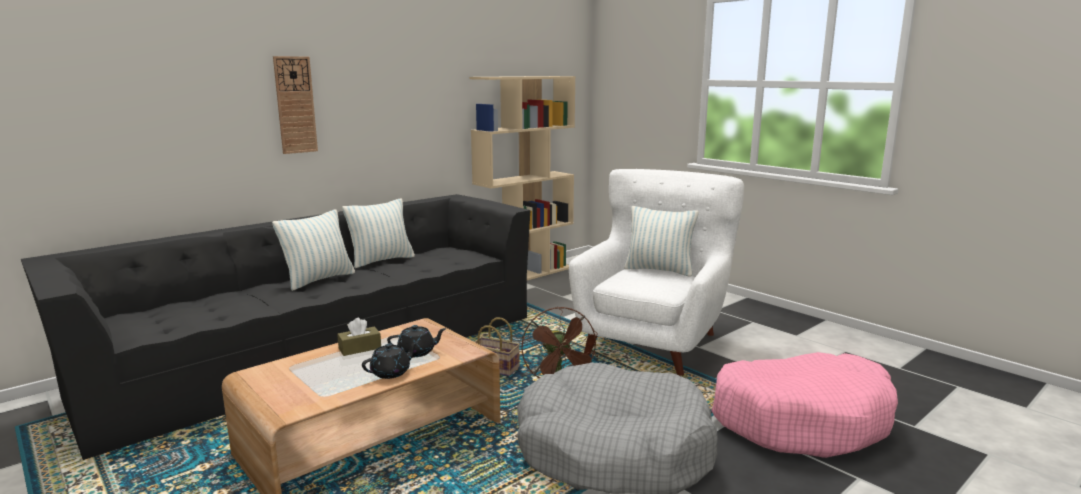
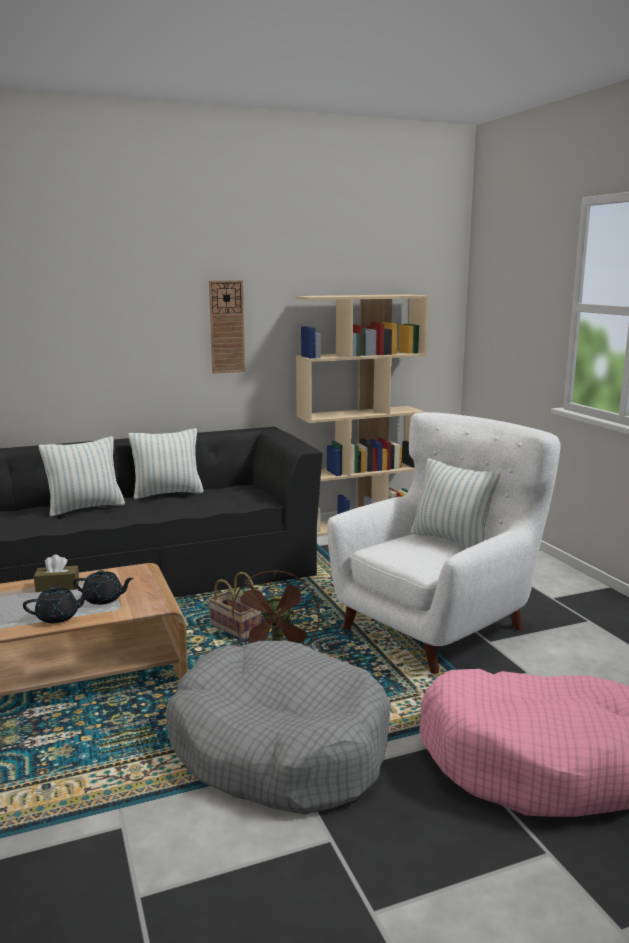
camera: 20 degrees right, 0 degrees up
(295, 105) = (90, 326): wall clock -> wall clock (227, 327)

